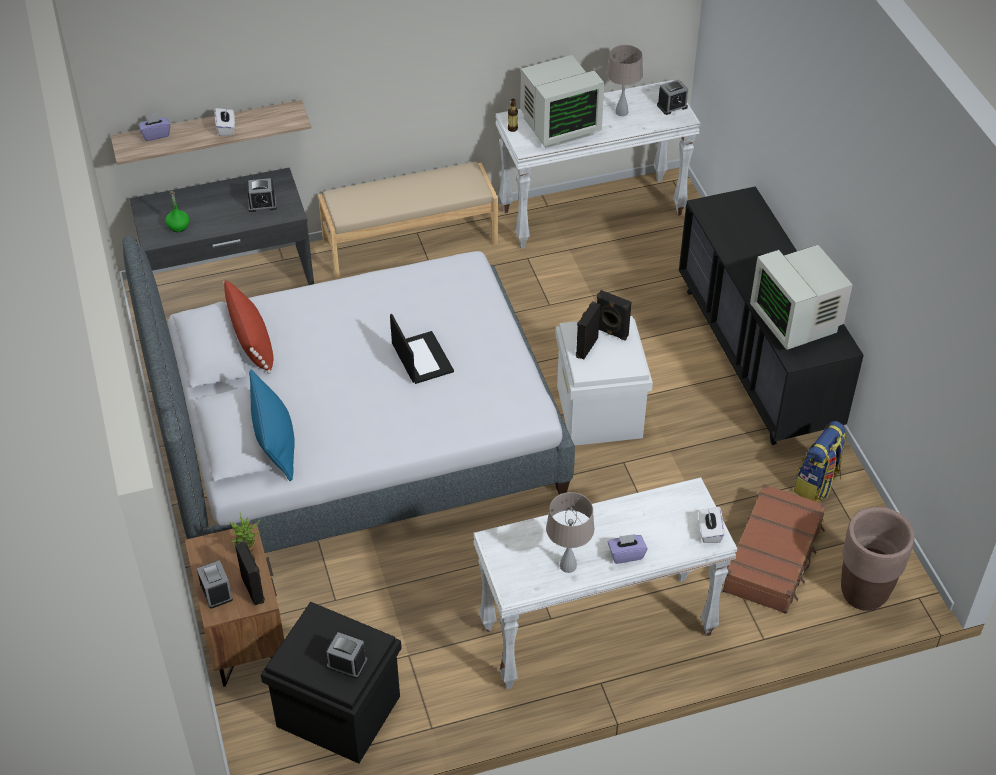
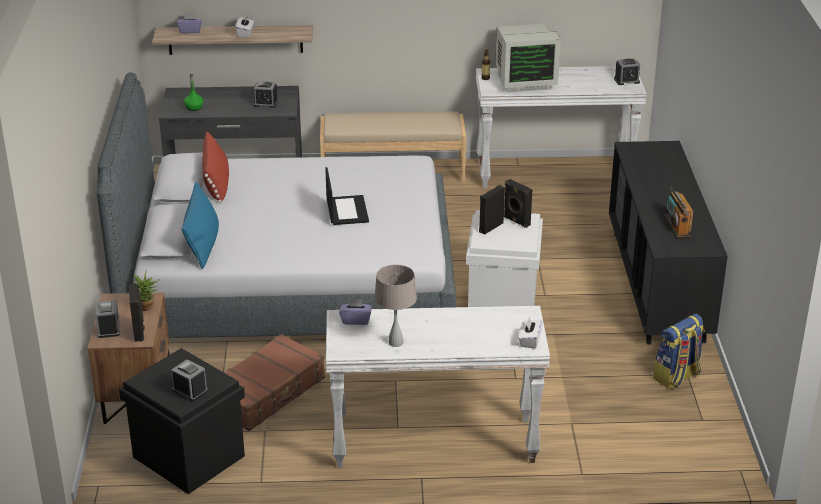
camera: 15 degrees right, 15 degrees down
(622, 112) = (582, 79): beige table lamp -> none
(626, 554) = (449, 343): purple tissue box -> purple tissue box (356, 320)
(773, 557) = (615, 420): brown suitcase -> brown suitcase (267, 393)
(796, 321) = (676, 227): monitor -> radio
(864, 593) = (689, 458): brown planter -> none

